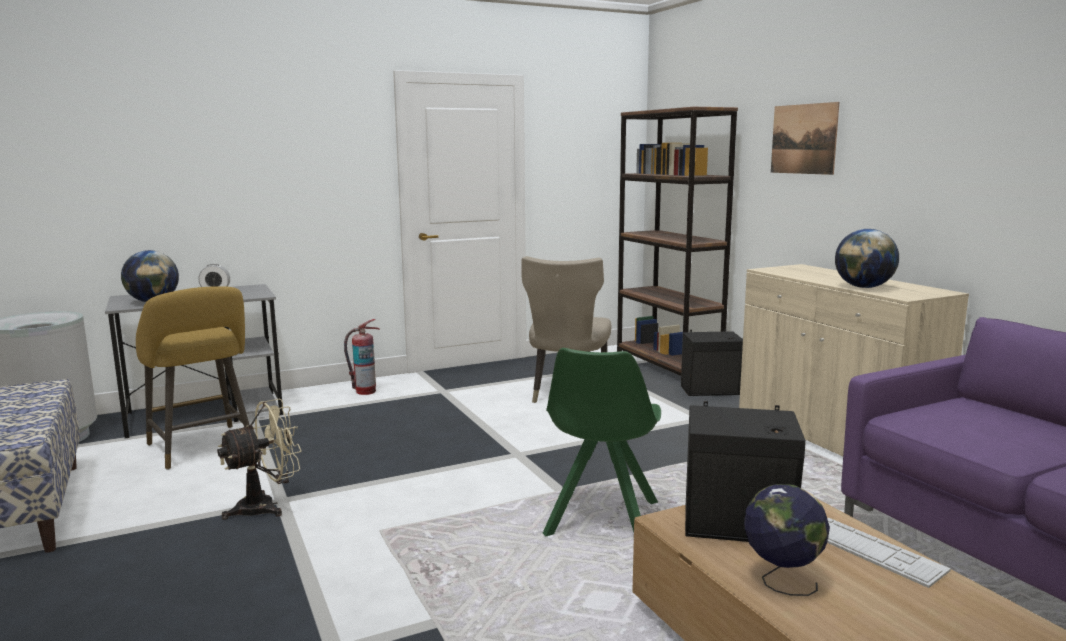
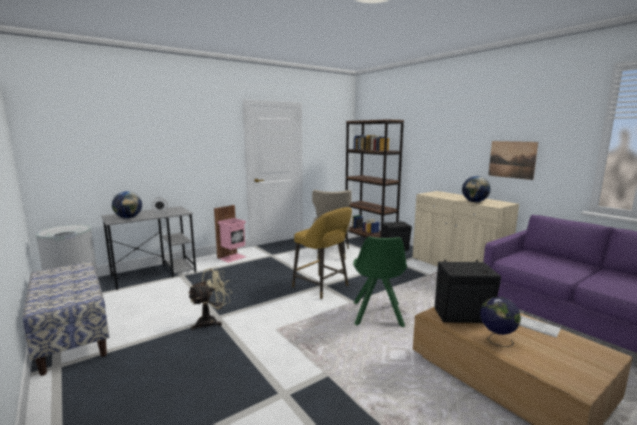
camera: 10 degrees left, 0 degrees up
(203, 449) = (162, 293): yellow stool -> yellow stool (322, 287)
(365, 391) = (232, 257): fire extinguisher -> pink trash can
(803, 139) = (437, 135): picture -> picture (512, 159)

